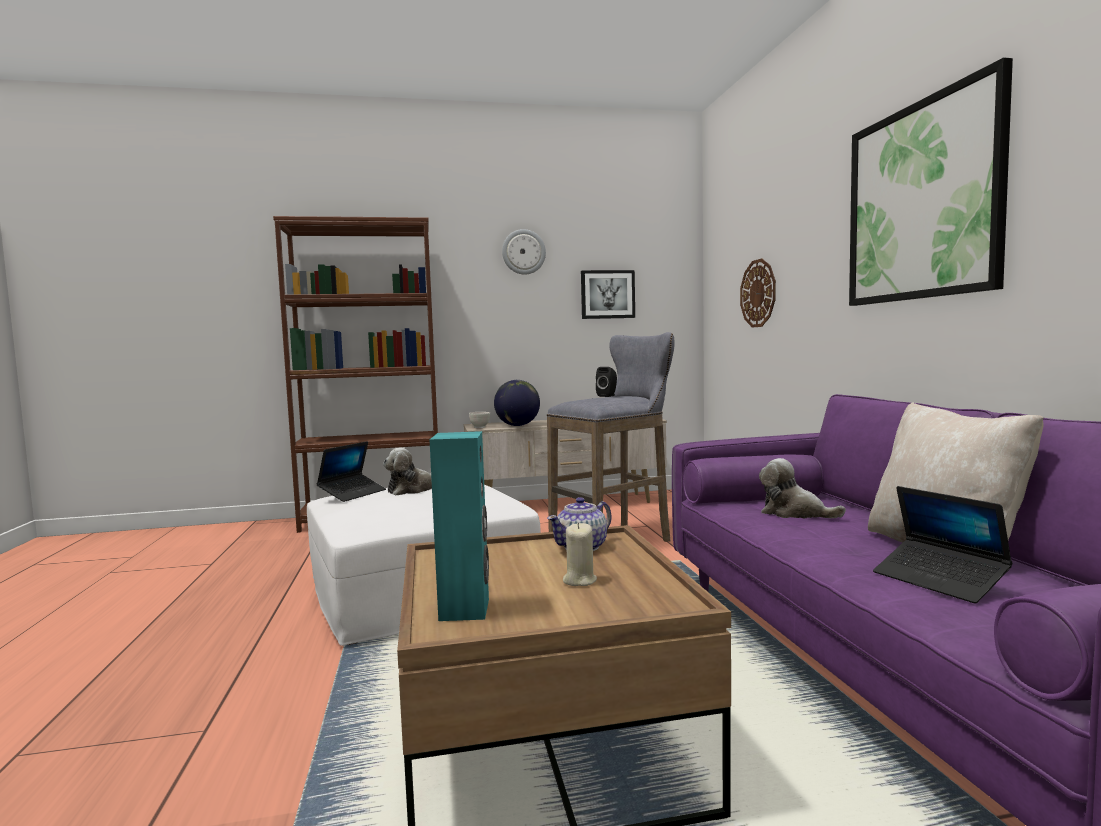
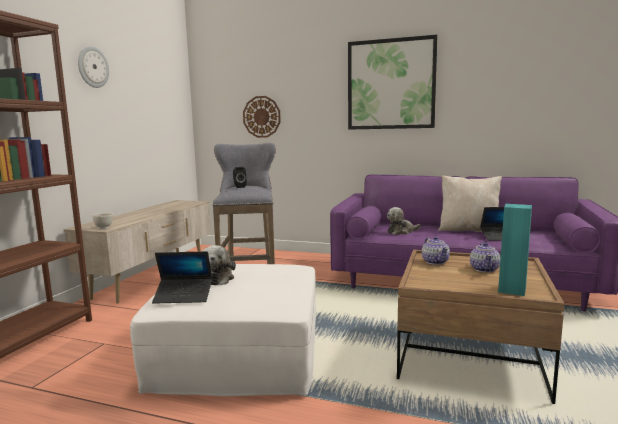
camera: 60 degrees left, 5 degrees up
(352, 494) = (183, 296): laptop -> laptop turned 120 degrees clockwise
(517, 425) = (128, 221): globe -> none
(579, 580) = (484, 269): beige candle -> teapot
(607, 294) = (147, 109): picture -> none

